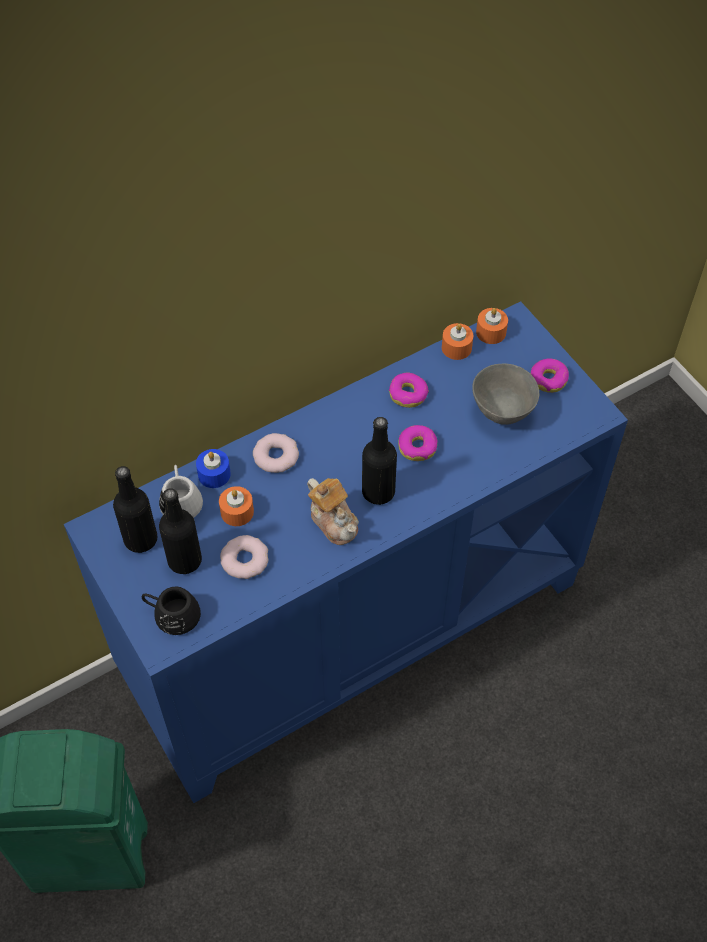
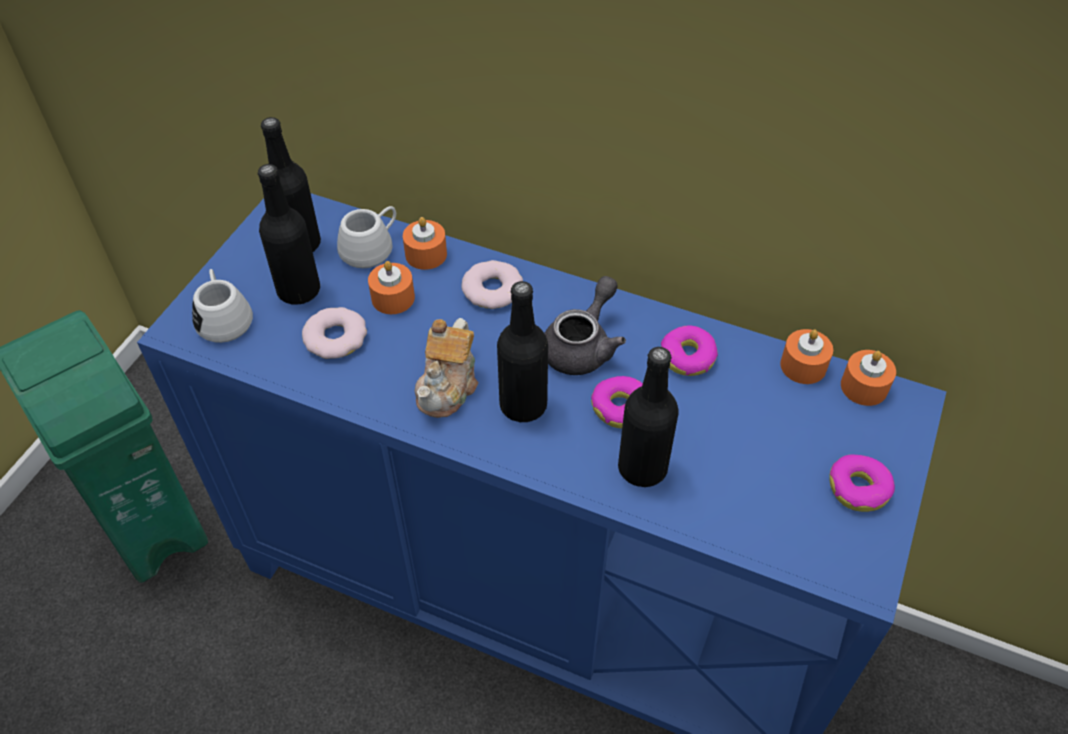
camera: 55 degrees right, 5 degrees down
(172, 615) = (223, 317): black mug -> white mug
(214, 474) = (426, 254): blue candle -> orange candle
(359, 437) = (583, 346): none -> grey teapot
(465, 462) = (642, 468): none -> black bottle
(503, 412) = (756, 467): grey bowl -> none

